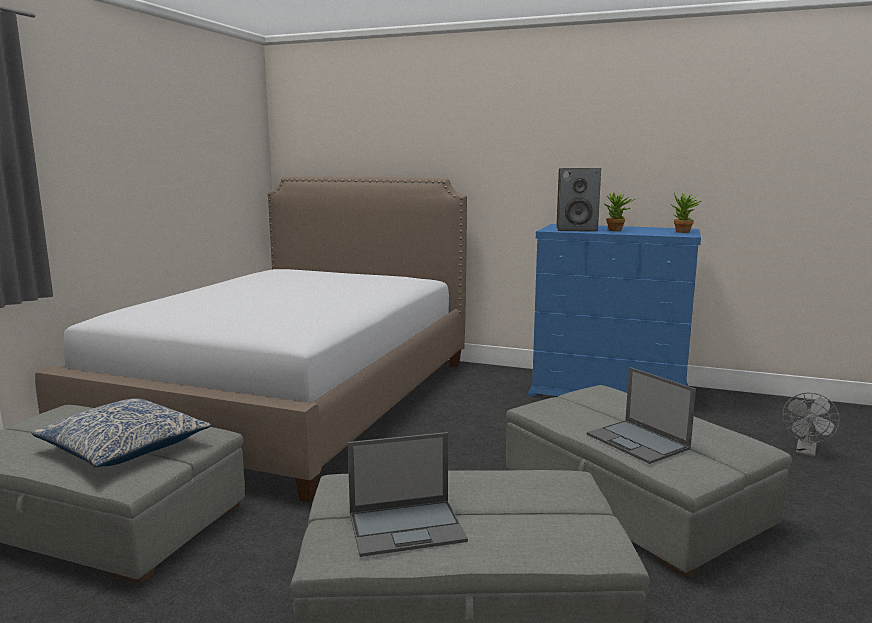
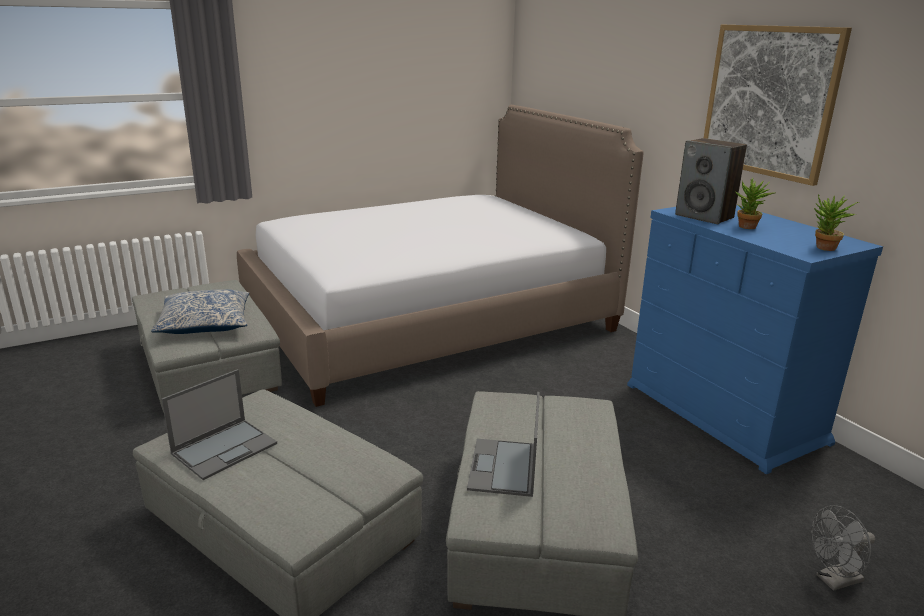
camera: 40 degrees right, 10 degrees up
(408, 527) = (225, 448): laptop -> laptop turned 75 degrees counterclockwise
(581, 140) = (769, 101): none -> picture

